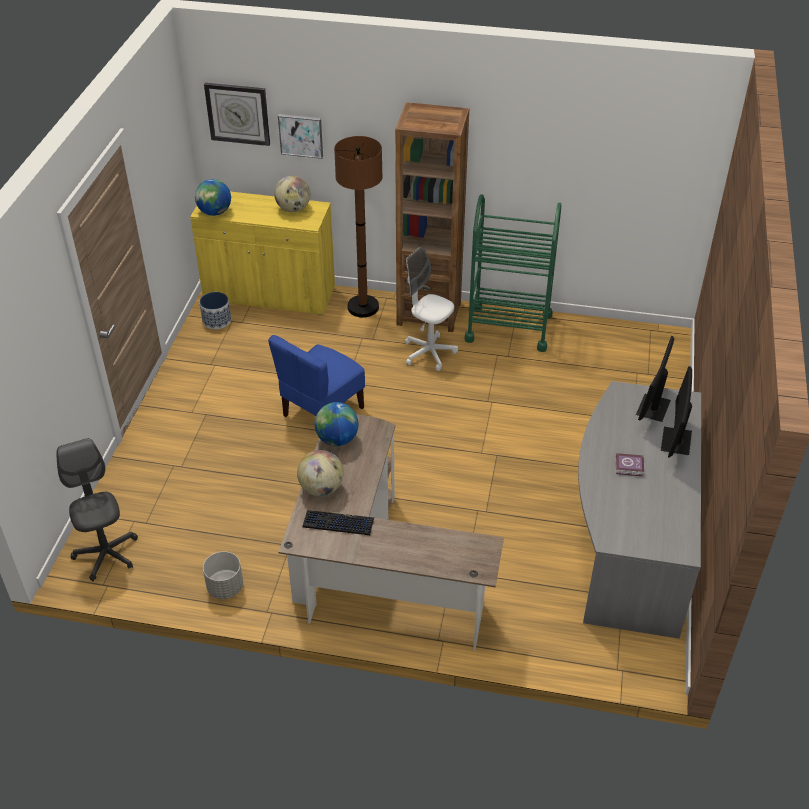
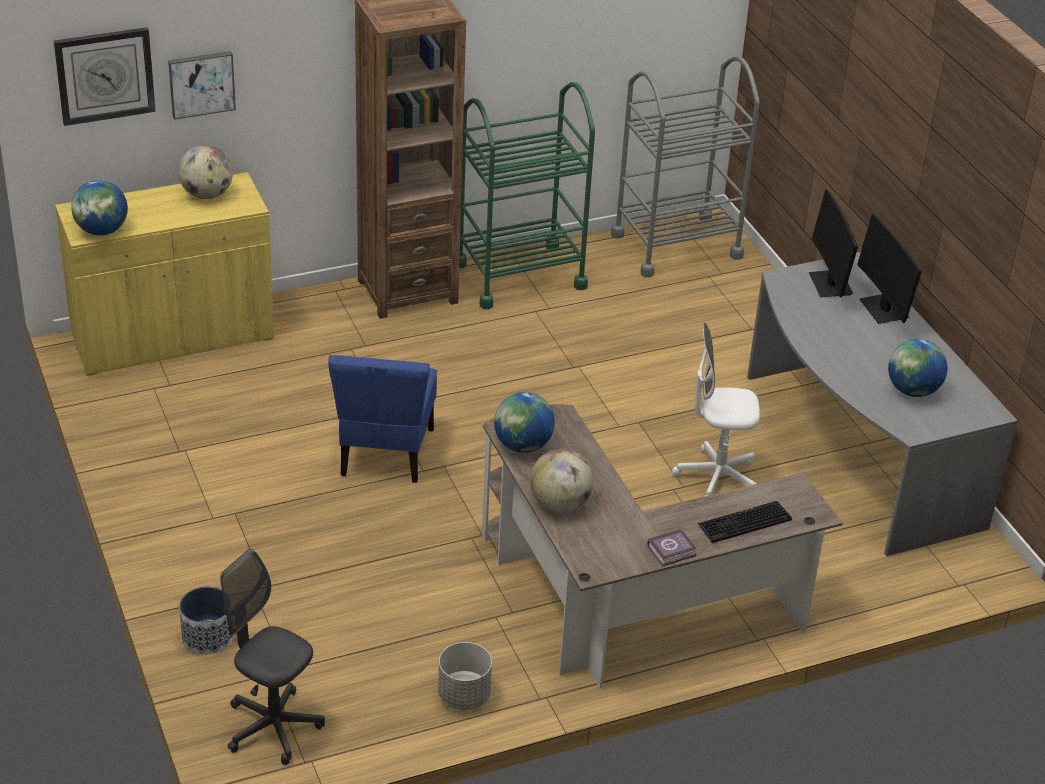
camera: 35 degrees left, 5 degrees down
(217, 320) = (131, 395): planter -> planter (207, 637)
(338, 523) = (617, 532): keyboard -> keyboard (744, 523)
(363, 307) = (316, 312): brown floor lamp -> none
(429, 353) = (452, 337): white office chair -> white office chair (716, 478)
(630, 467) = (864, 352): book -> book (672, 551)
(633, 343) = (676, 245): none -> grey cart
(638, 510) = (912, 391): none -> globe

